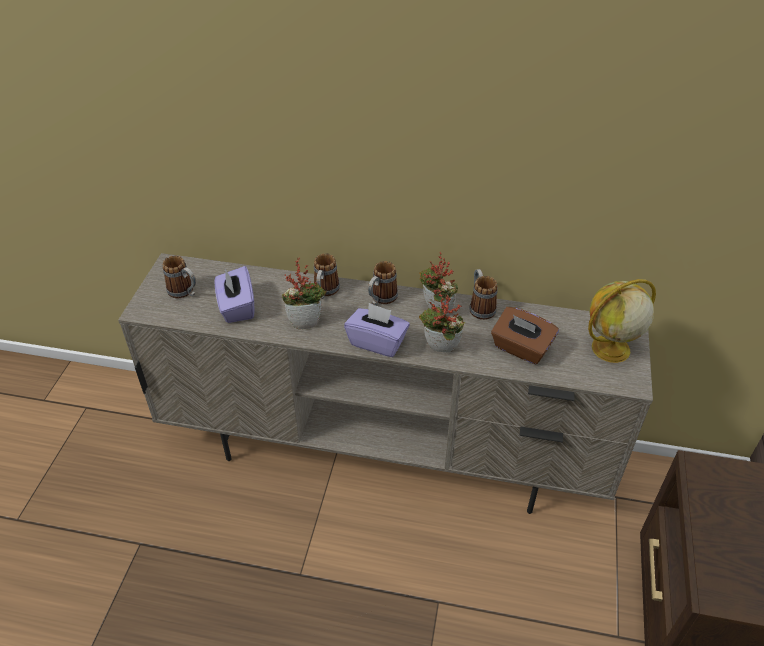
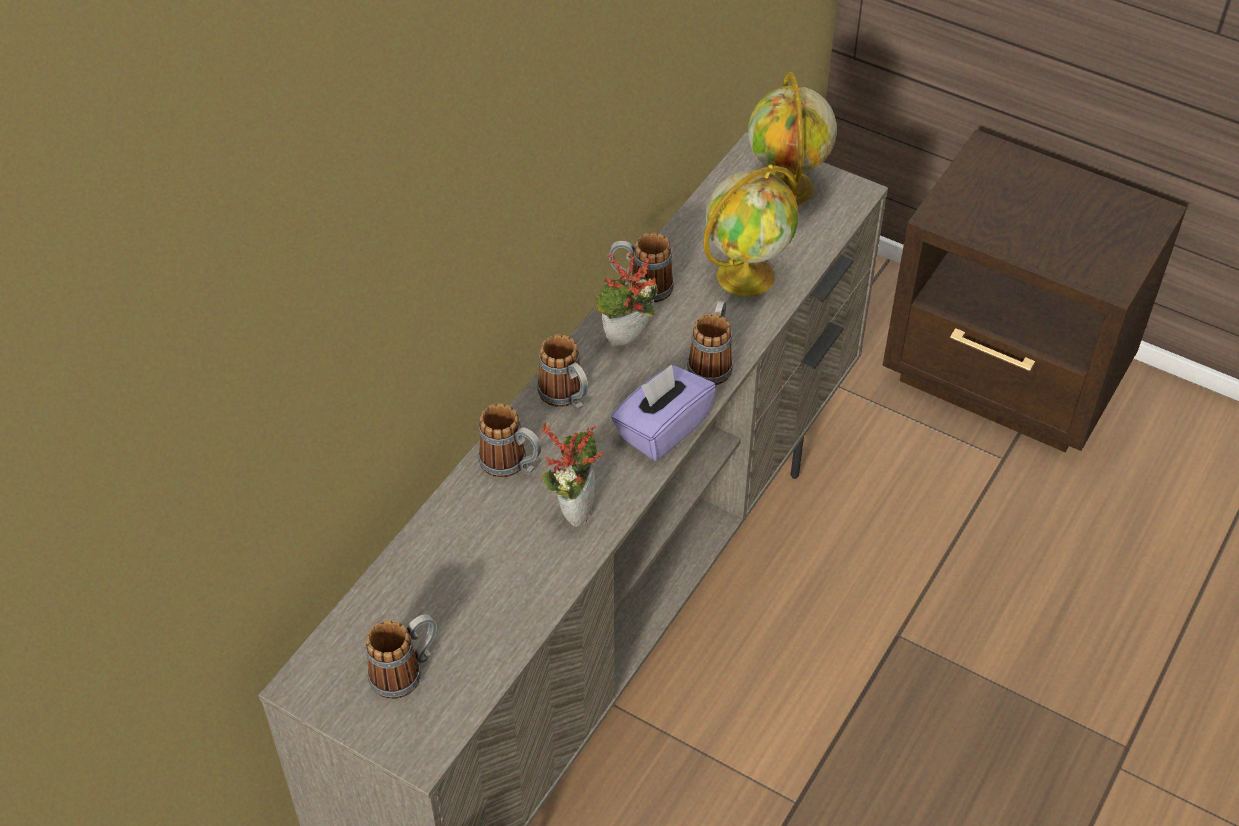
camera: 70 degrees left, 5 degrees up
(237, 307) = (487, 597): purple tissue box -> none
(439, 350) = (712, 362): potted plant -> mug
(521, 348) = (746, 274): brown tissue box -> globe

